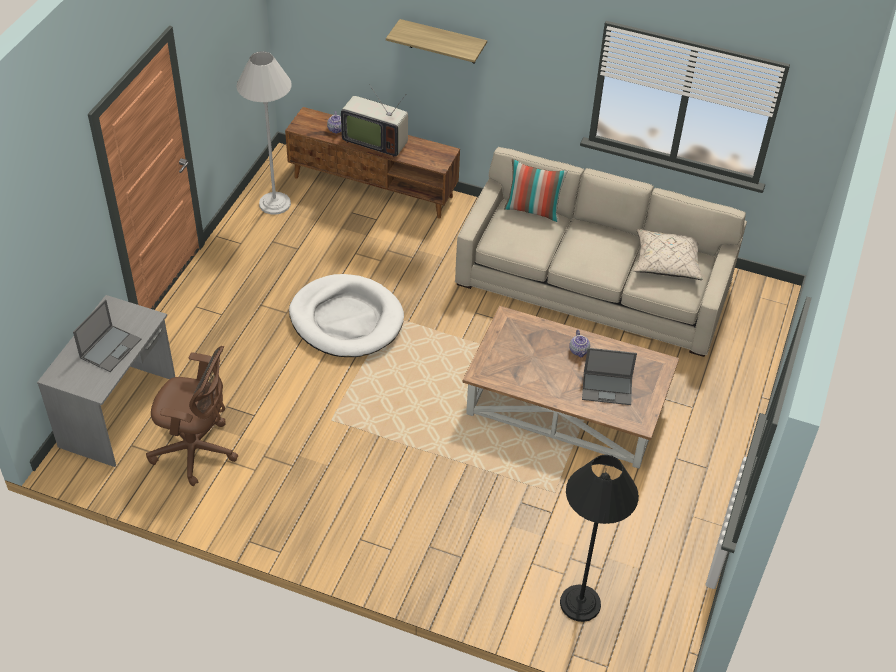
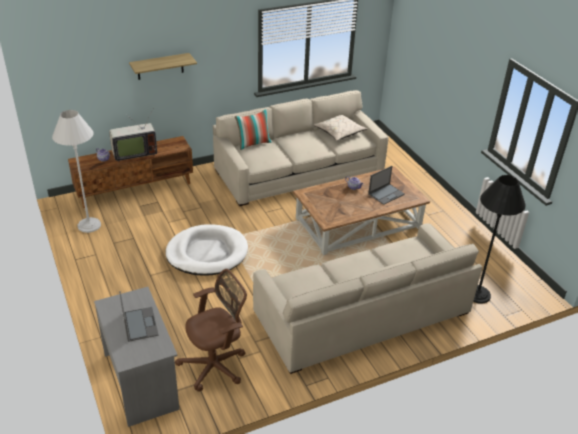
camera: 45 degrees left, 10 degrees down
(412, 513) = (361, 312): none -> beige sofa

